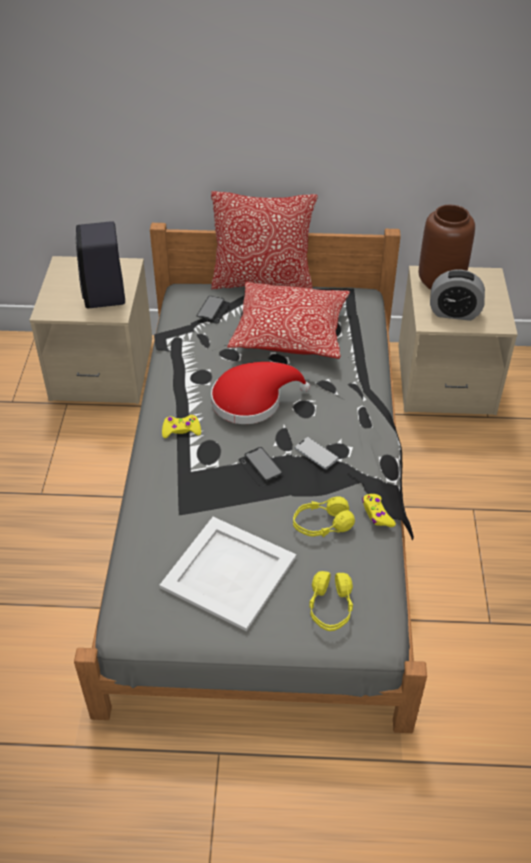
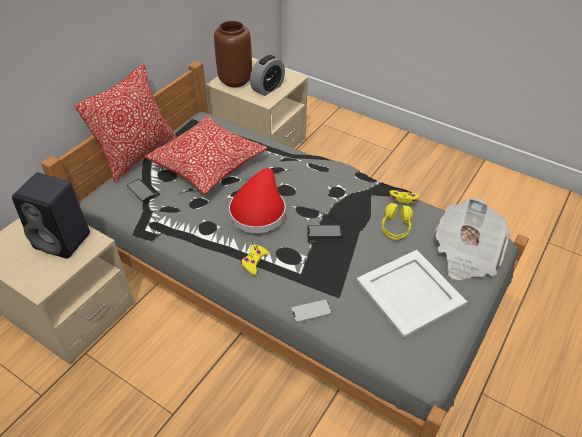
camera: 60 degrees left, 0 degrees up
(316, 454) = (333, 202): phone -> phone (311, 311)
(330, 608) = (466, 254): yellow headphones -> newspaper

